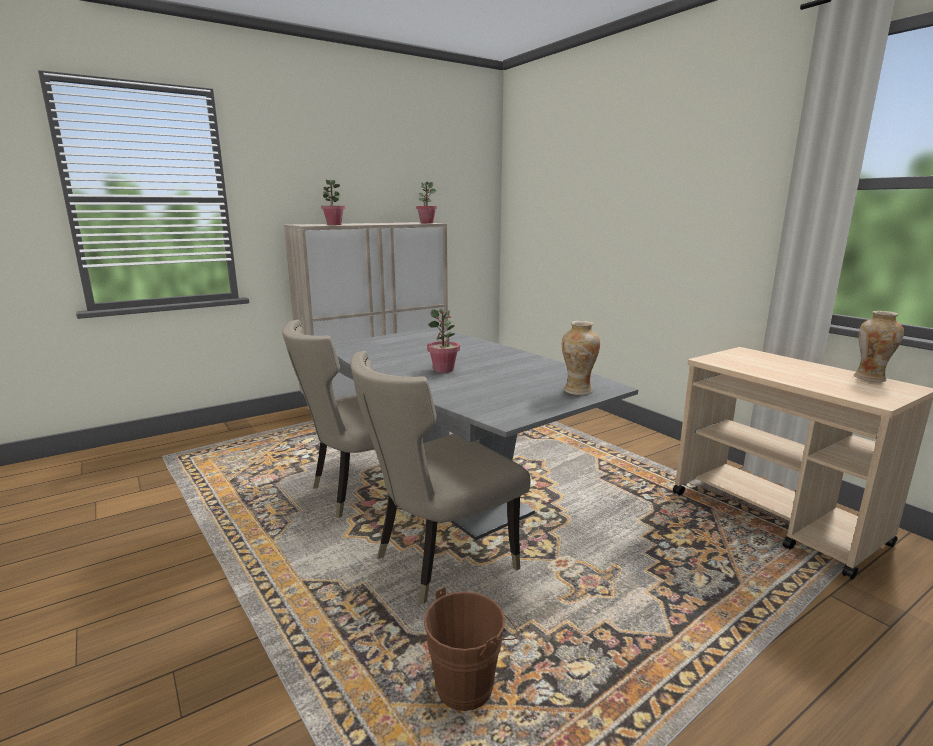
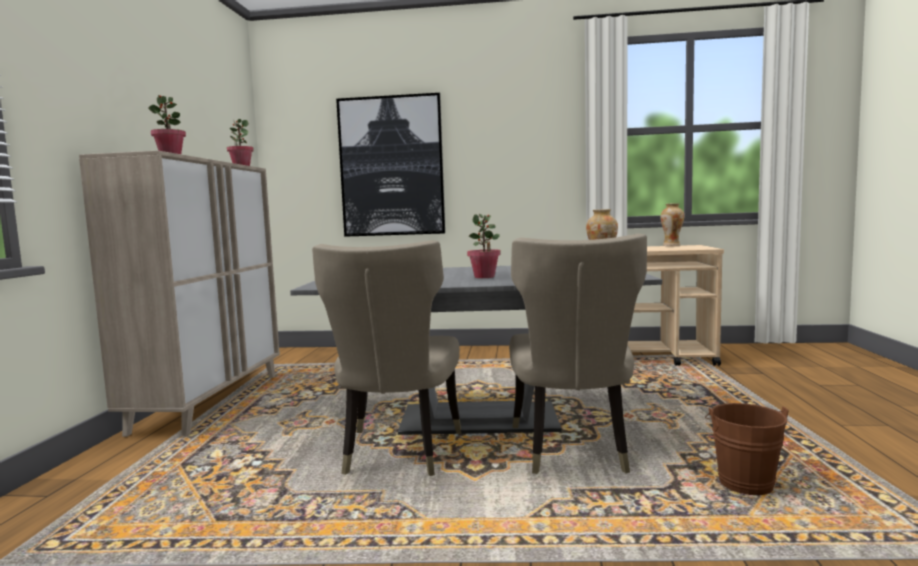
camera: 50 degrees left, 10 degrees down
(588, 217) = (391, 166): none -> picture

